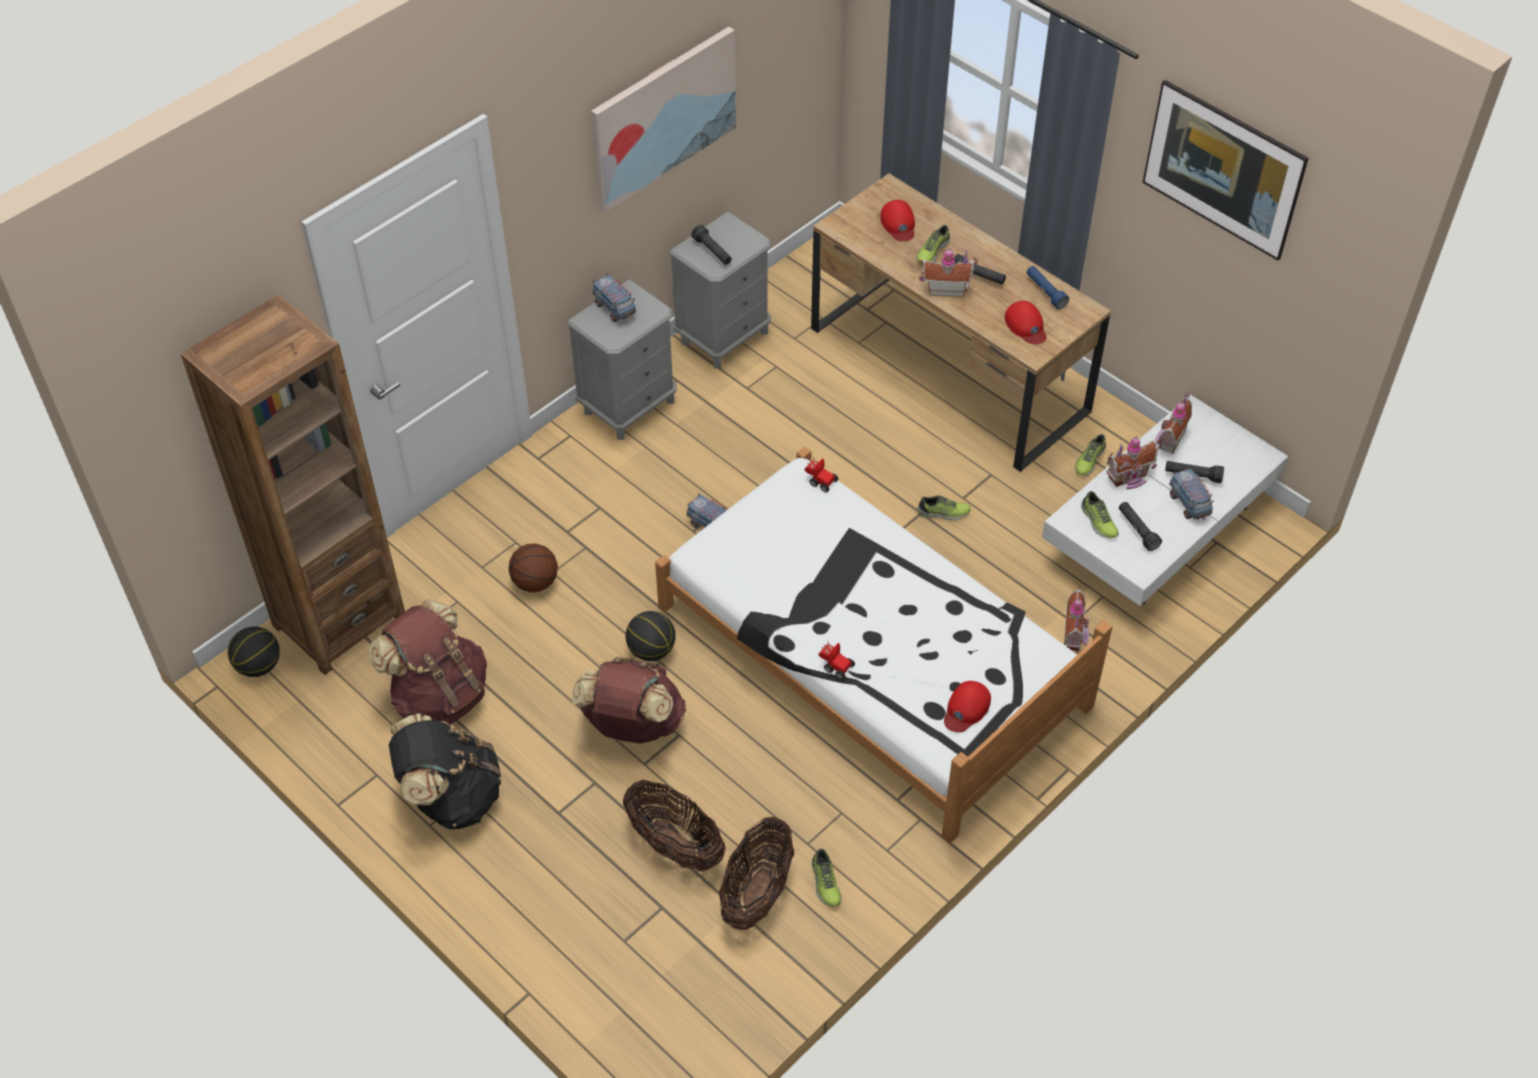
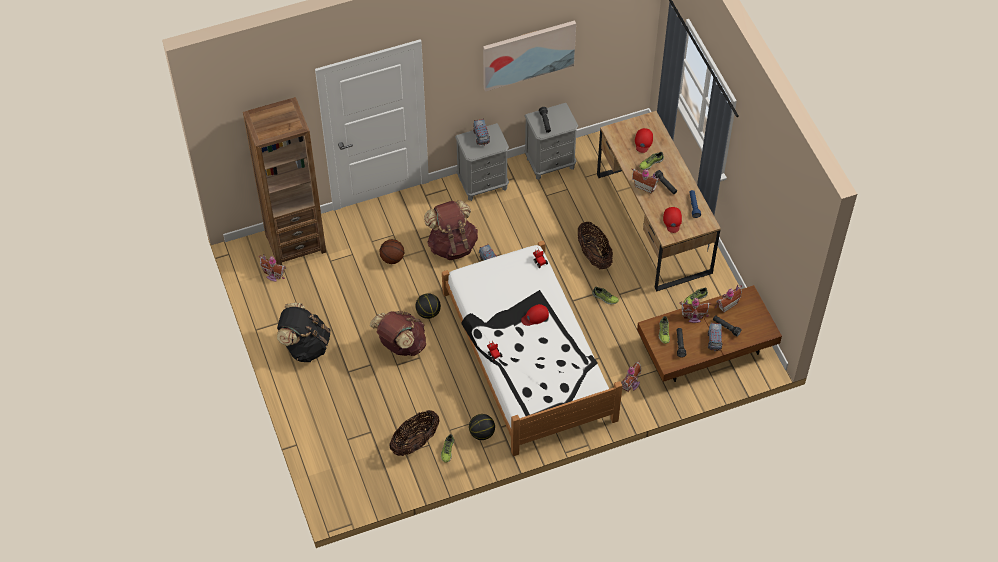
camera: 25 degrees right, 5 degrees up
(259, 666) = (251, 251): basketball -> basketball (482, 433)
(324, 692) = (273, 275): none -> toy house
(439, 694) = (323, 296): brown backpack -> brown backpack (452, 245)
(675, 845) = (391, 406): basket -> basket (594, 255)
(966, 709) = (541, 397): red cap -> red cap (535, 316)
(1157, 529) = (706, 347): white coffee table -> brown coffee table
(1217, 194) = (764, 195): picture -> none

